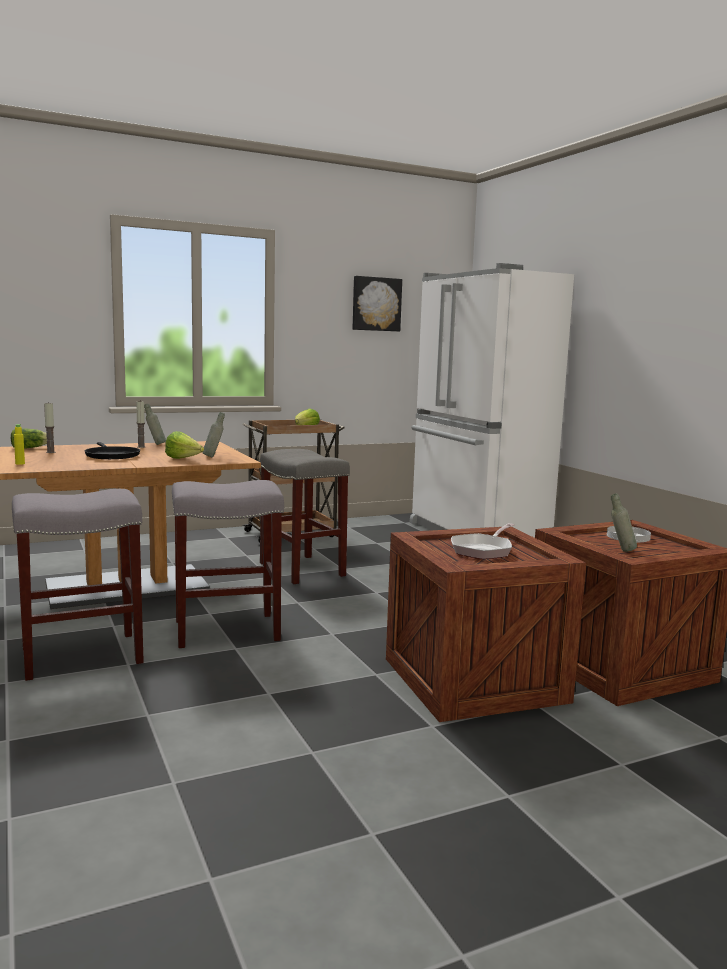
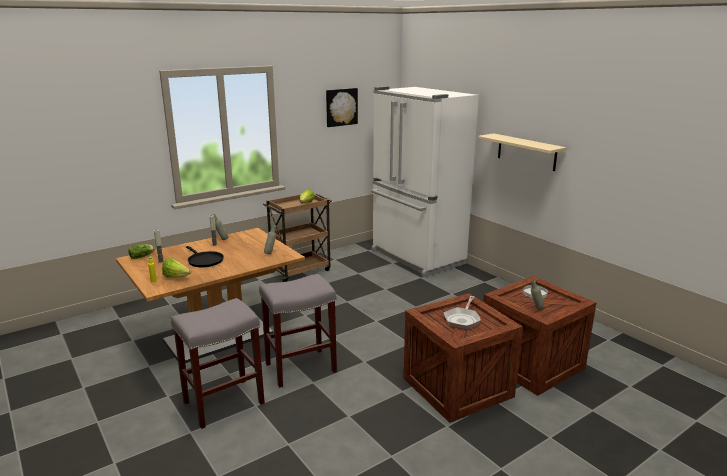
camera: 10 degrees left, 10 degrees up
(184, 459) = (254, 260): lettuce -> lettuce (176, 277)
(303, 569) = (323, 305): grey stool -> none
(643, 350) = (526, 152): none -> beige shelf

